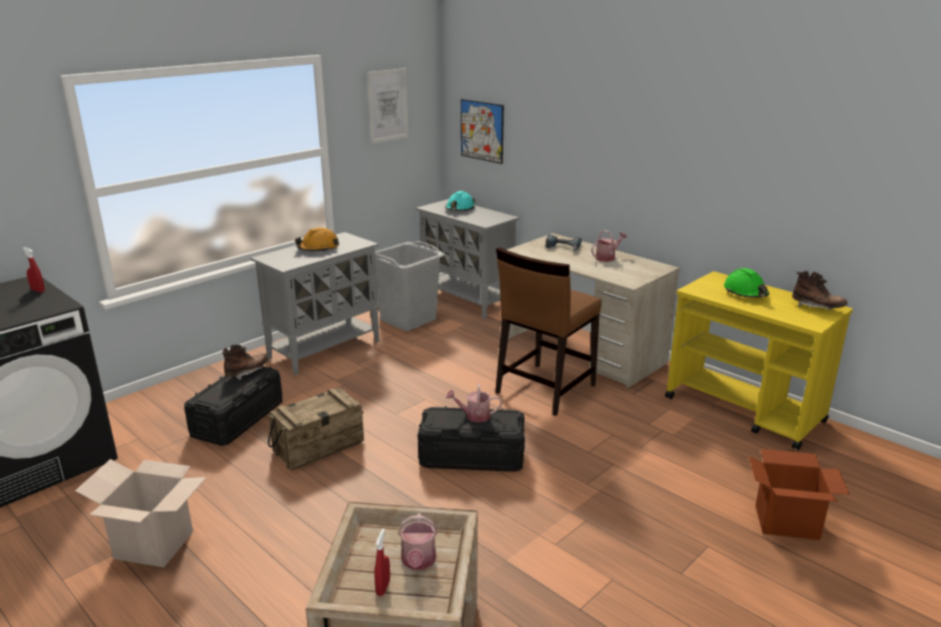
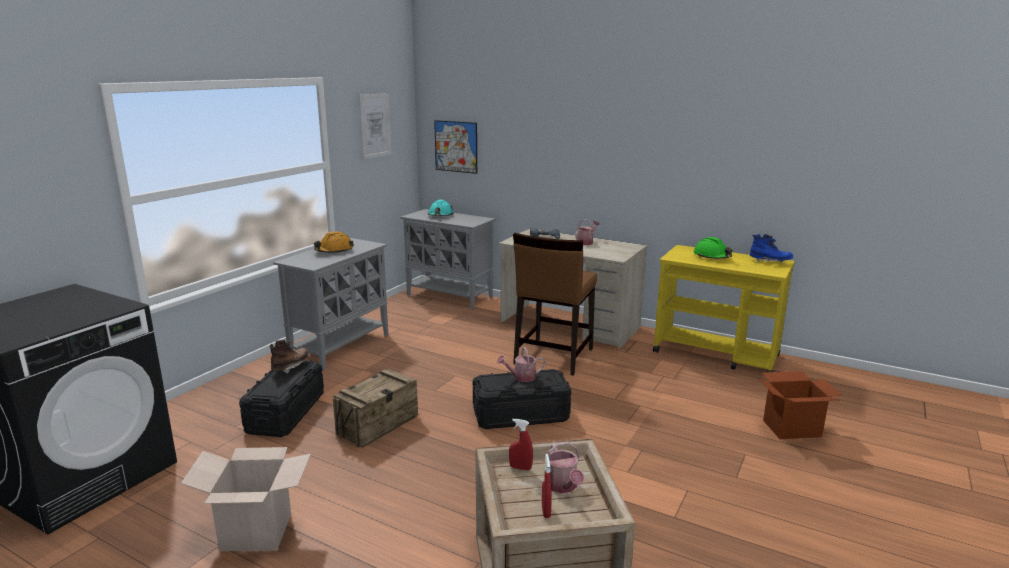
camera: 15 degrees left, 5 degrees down
(38, 290) = (87, 296): red spray bottle -> red spray bottle (520, 468)
(407, 320) = (405, 316): grey laundry basket -> none
(817, 307) = (769, 262): brown boot -> blue boot

